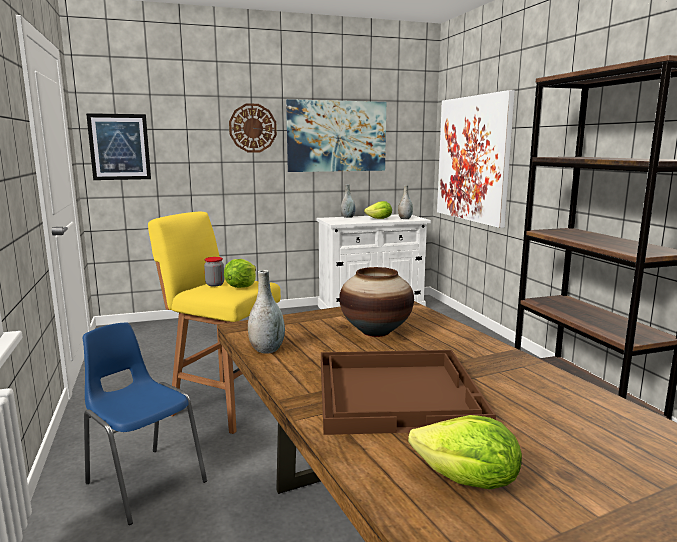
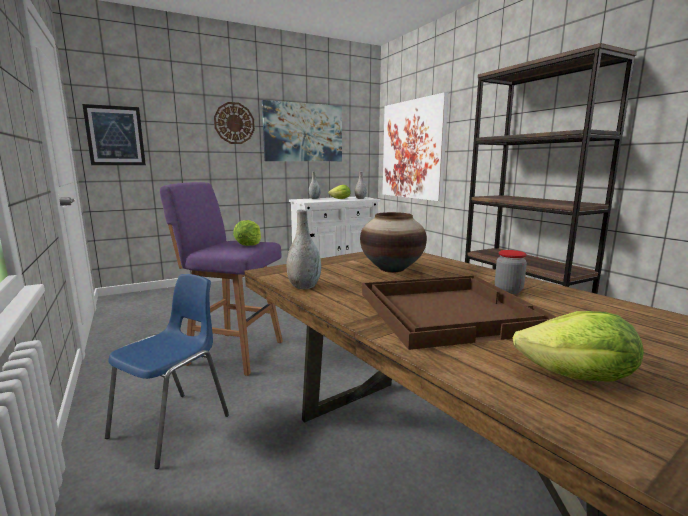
camera: 10 degrees left, 0 degrees up
(144, 481) = (173, 425): blue chair -> blue chair turned 90 degrees clockwise
(215, 284) = (224, 244): jar -> jar (508, 290)
(224, 404) = (233, 352): yellow stool -> purple stool

